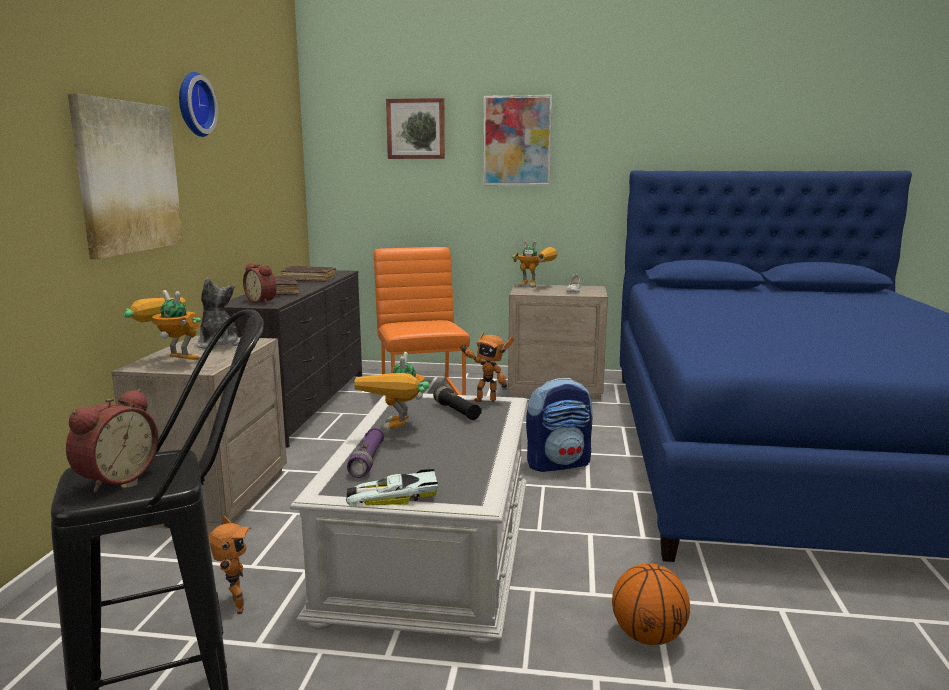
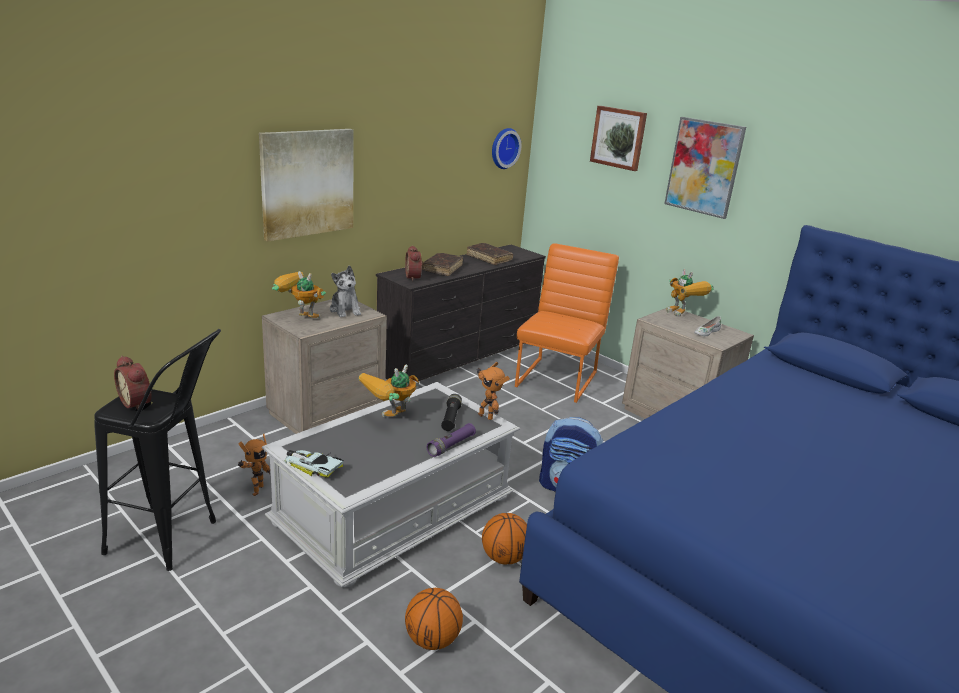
camera: 35 degrees right, 10 degrees up
(115, 478) = (138, 403): alarm clock -> alarm clock turned 75 degrees clockwise
(172, 361) = (299, 318): toy robot -> toy robot turned 45 degrees counterclockwise
(193, 104) = (386, 121): wall clock -> wall clock (503, 148)
(219, 344) = (345, 310): plush toy -> plush toy turned 150 degrees clockwise
(367, 461) = (338, 435): purple flashlight -> purple flashlight (451, 446)
(595, 537) = (504, 558): none -> basketball

